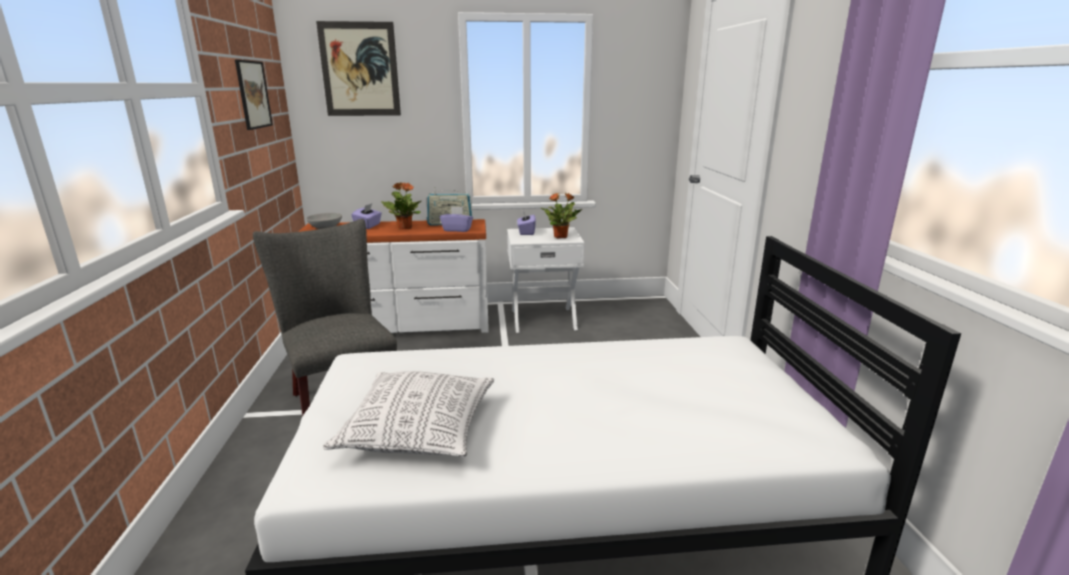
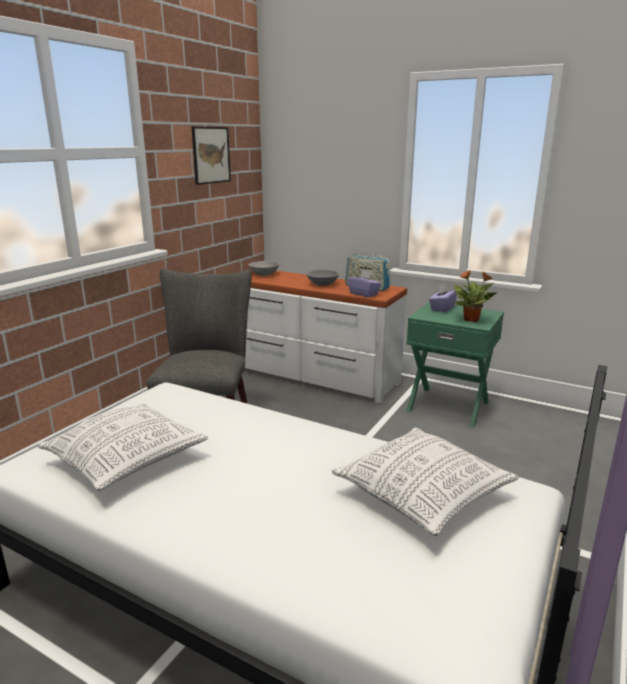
camera: 35 degrees right, 0 degrees up
(360, 69) = (318, 132): picture -> none
(368, 226) = (297, 278): purple tissue box -> none
(404, 228) = (323, 284): potted plant -> grey bowl
(543, 319) = (448, 405): white nightstand -> green nightstand
(684, 367) = (422, 495): none -> pillow

